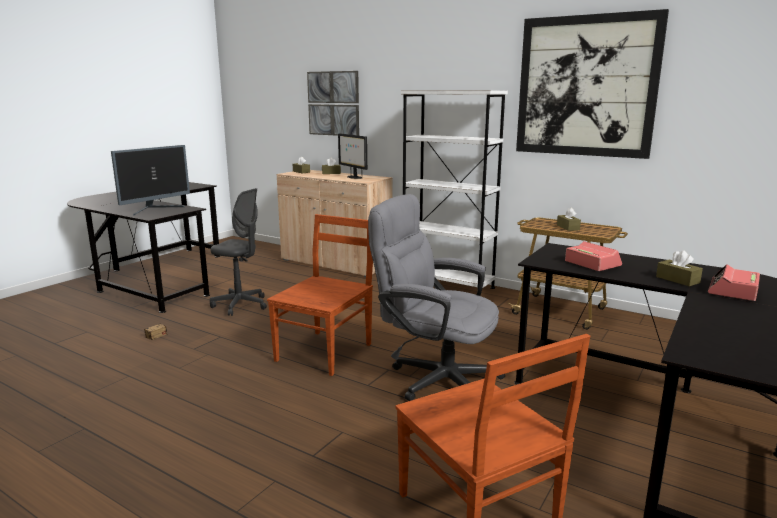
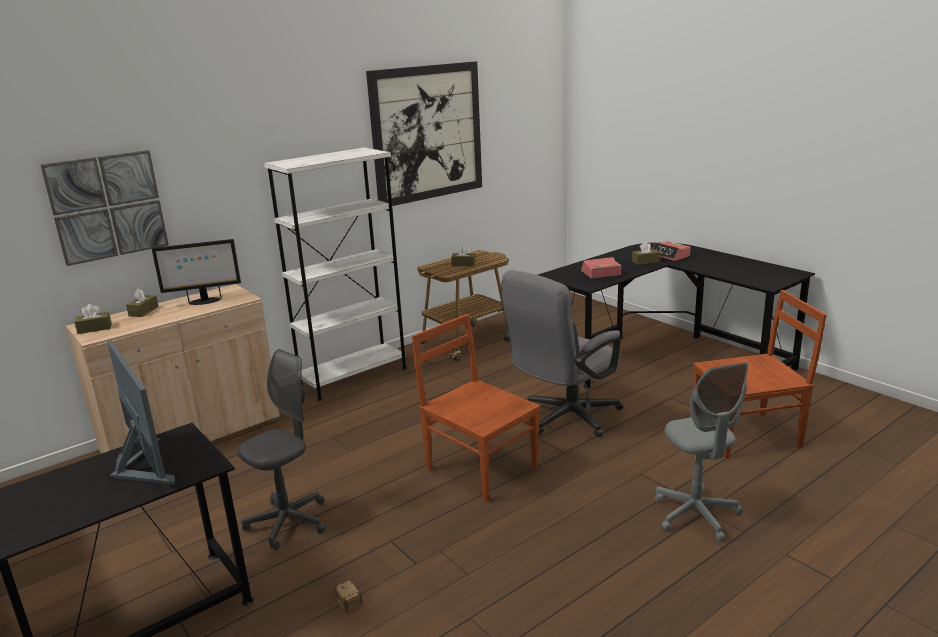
camera: 70 degrees left, 5 degrees up
(266, 474) = (696, 515): none -> grey office chair

